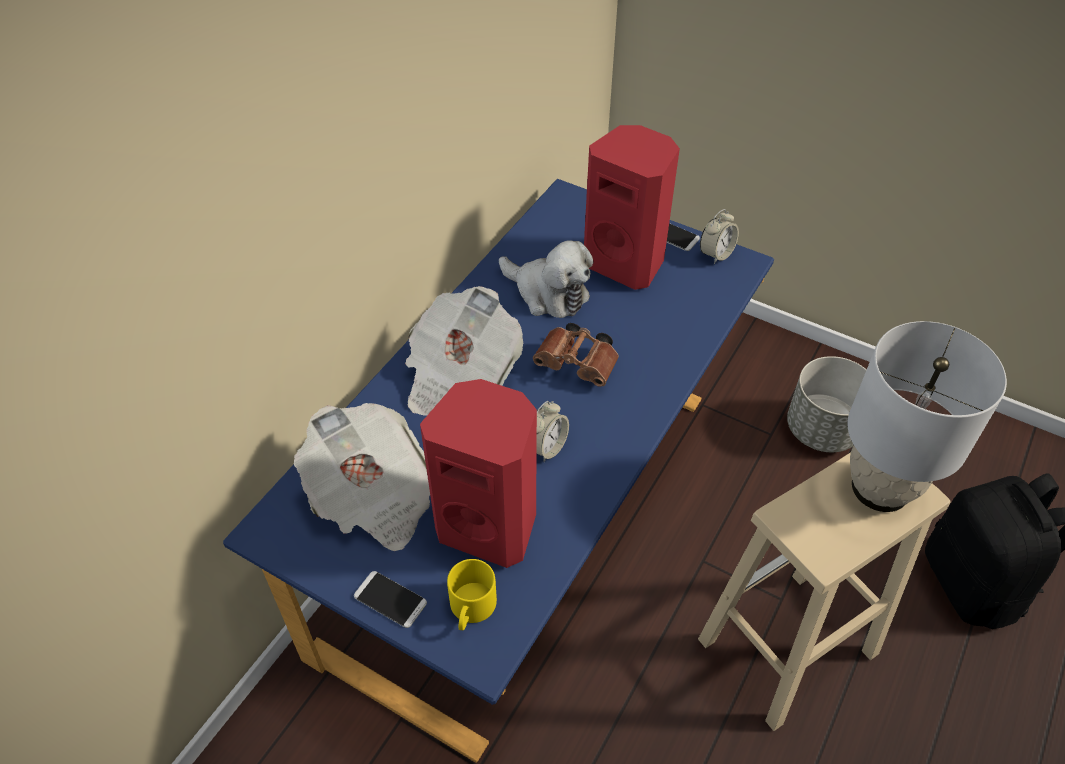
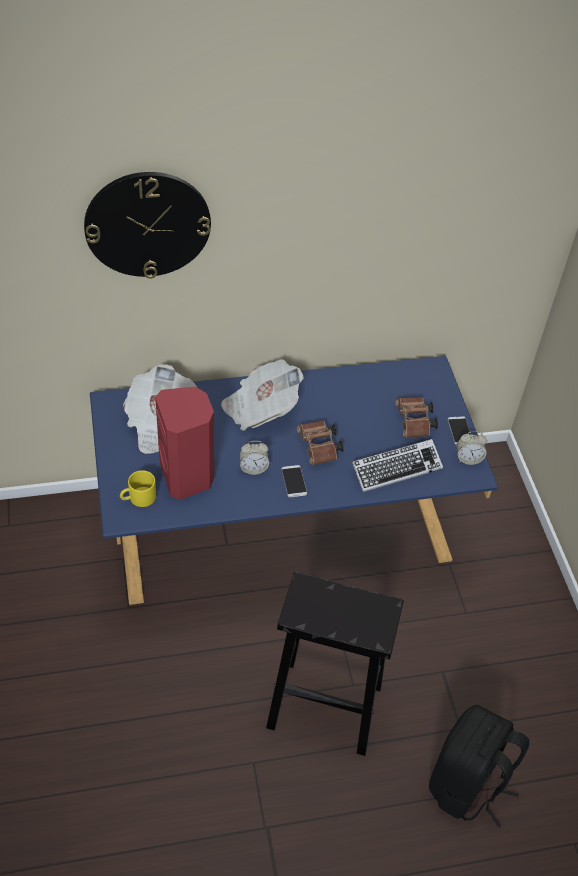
camera: 45 degrees right, 0 degrees up
(206, 183) = (147, 224): none -> wall clock
(390, 599) = (116, 467): phone -> phone (294, 481)
(548, 293) = (354, 406): plush toy -> none
(626, 263) = (414, 424): red speaker -> brown binoculars
(674, 319) = (396, 468): none -> keyboard
(785, 649) = (322, 705): beige stool -> black stool
(821, 429) = (500, 637): grey planter -> none
(880, 489) = (365, 617): white table lamp -> none

